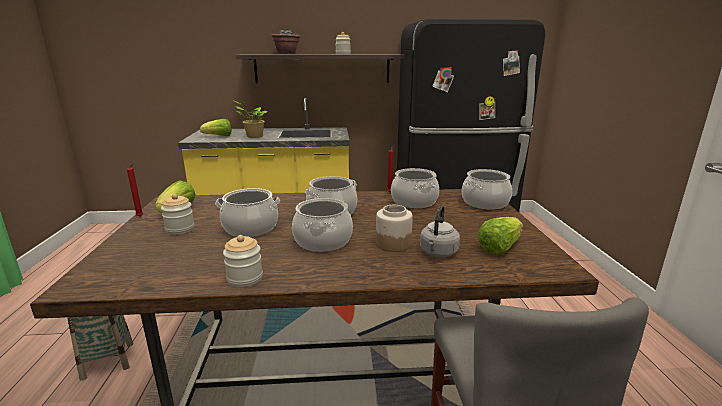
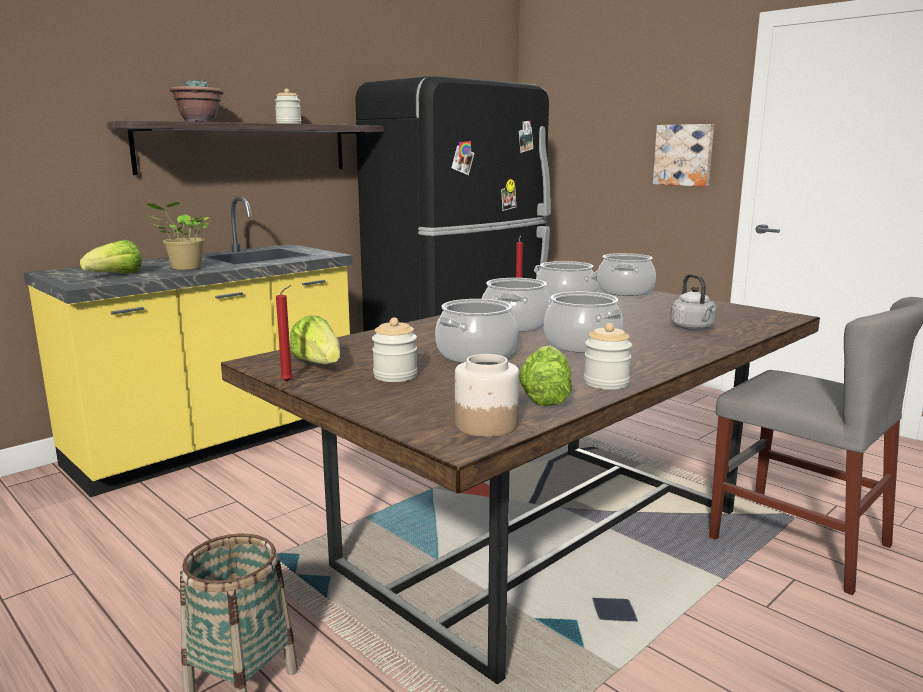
camera: 40 degrees left, 5 degrees down
(393, 244) = (644, 331): jar -> jar (485, 425)
(499, 248) = (721, 315): lettuce -> lettuce (546, 396)
(662, 84) = (684, 155): none -> picture

